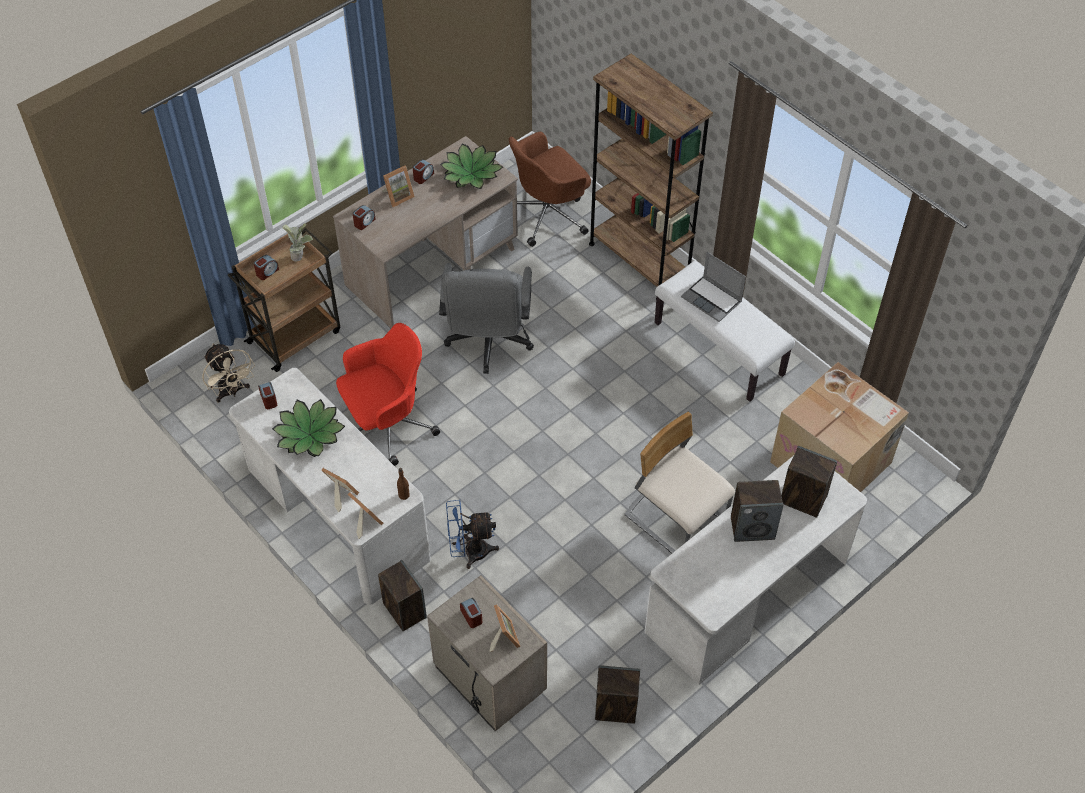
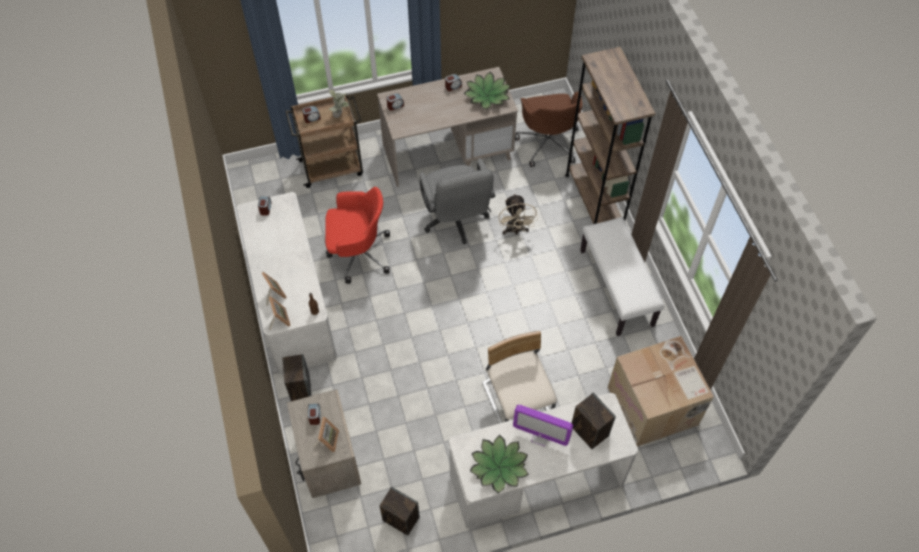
camera: 25 degrees right, 5 degrees up
(232, 392) = (272, 191): beige fan -> beige fan (515, 230)
(309, 434) = (278, 243): potted plant -> potted plant (499, 467)
(398, 196) = (428, 95): picture frame -> none
(469, 551) = (364, 364): blue fan -> none
(488, 344) = (456, 221): grey office chair -> grey office chair turned 45 degrees counterclockwise
(548, 214) = (548, 142): brown office chair -> brown office chair turned 90 degrees counterclockwise
(712, 299) = (618, 251): laptop -> none
(752, 528) = (540, 437): speaker -> monitor

